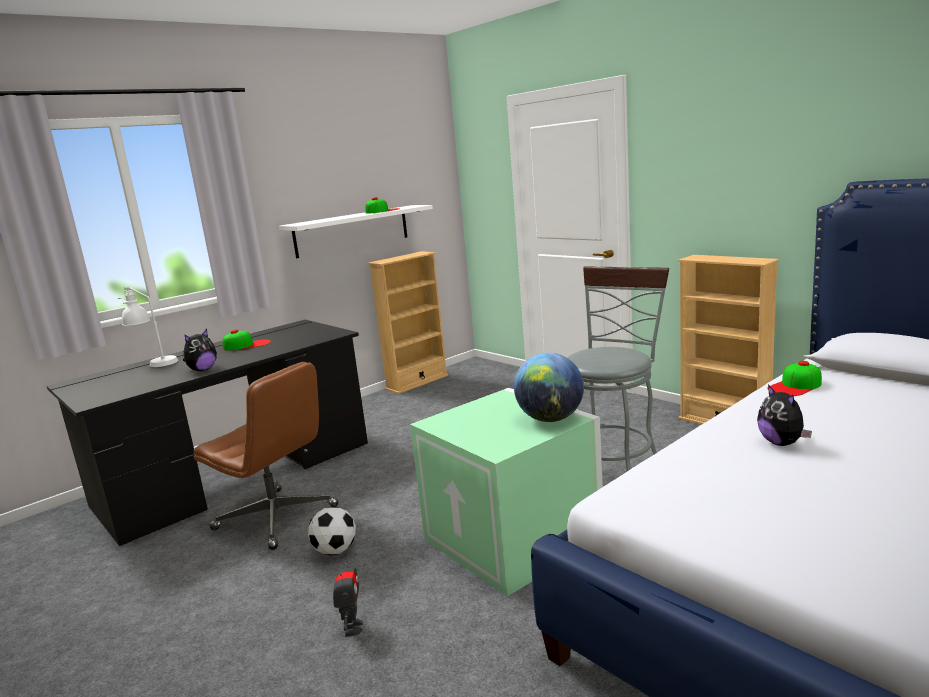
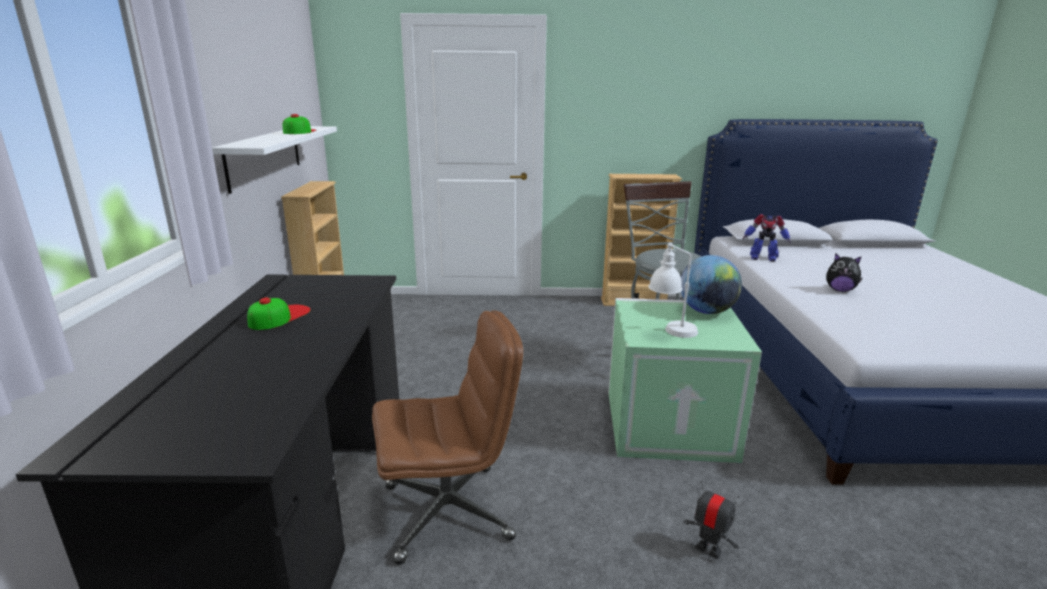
camera: 50 degrees left, 5 degrees up
(154, 362) = (176, 373): white table lamp -> white table lamp (671, 334)
(202, 370) = (312, 358): plush toy -> none
(335, 550) = (569, 505): football -> none
(795, 386) = (762, 258): cap -> toy robot

